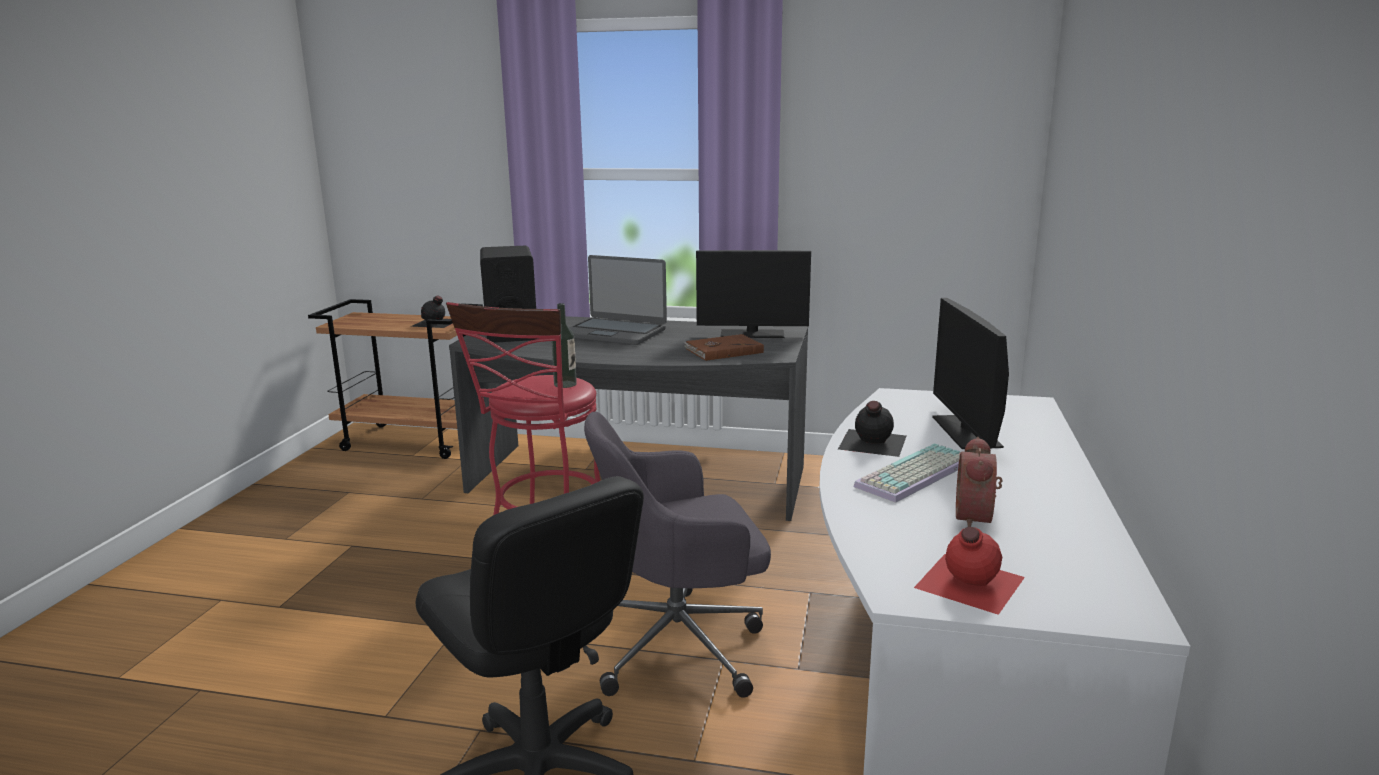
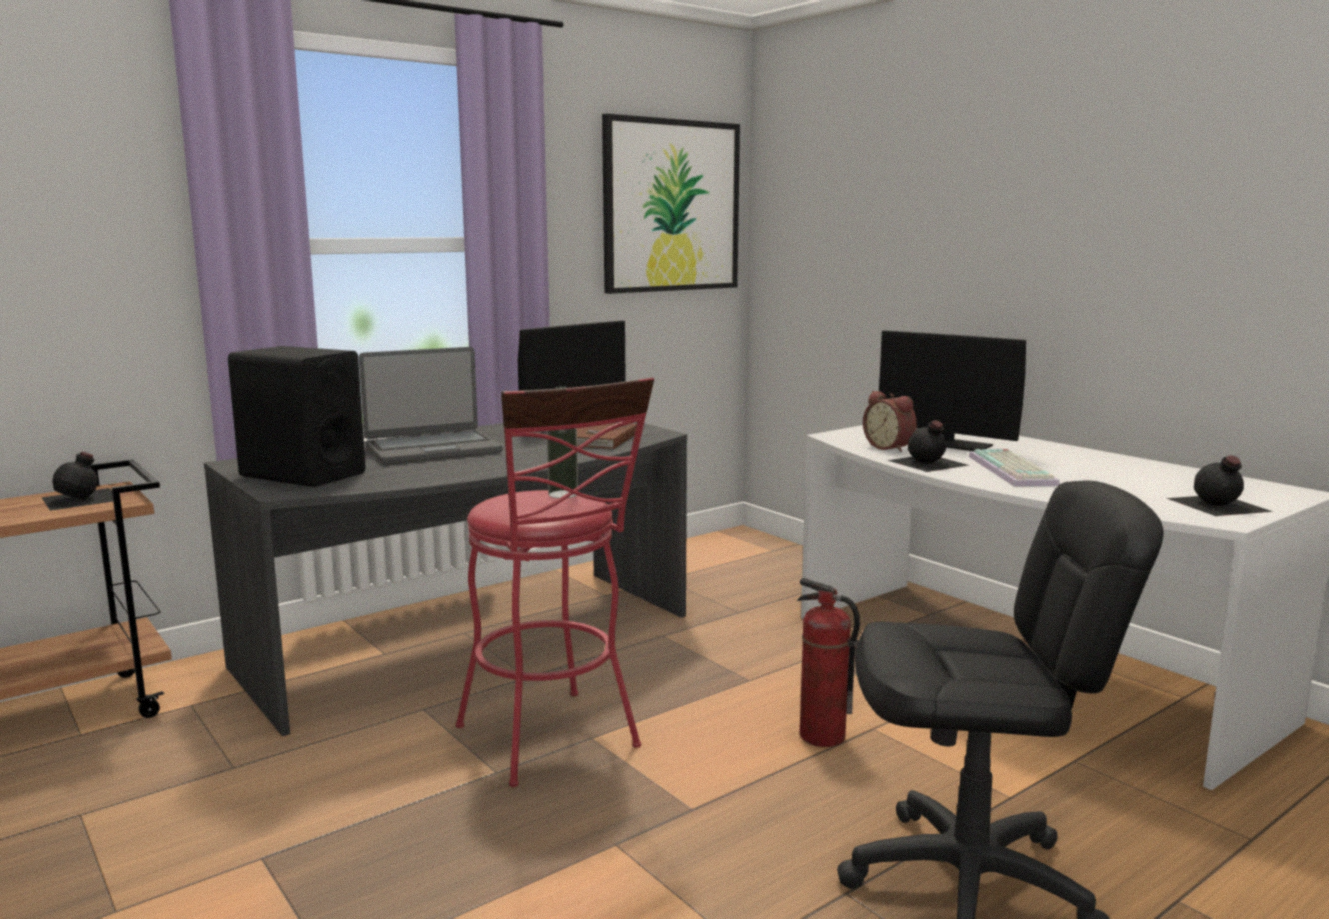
camera: 50 degrees left, 5 degrees down
(680, 643) = (821, 736): grey office chair -> fire extinguisher
(936, 141) = (671, 206): none -> picture
(967, 582) = (1218, 505): red bottle -> black bottle
(977, 518) = (1113, 479): alarm clock -> alarm clock (890, 447)

